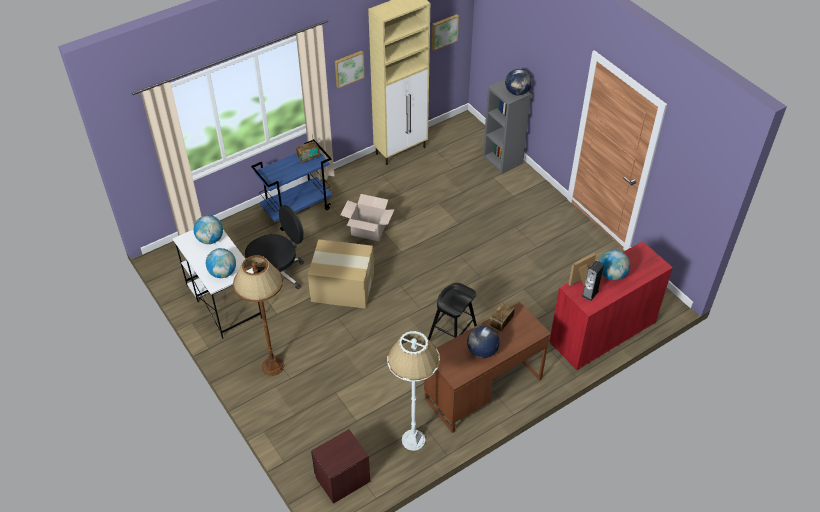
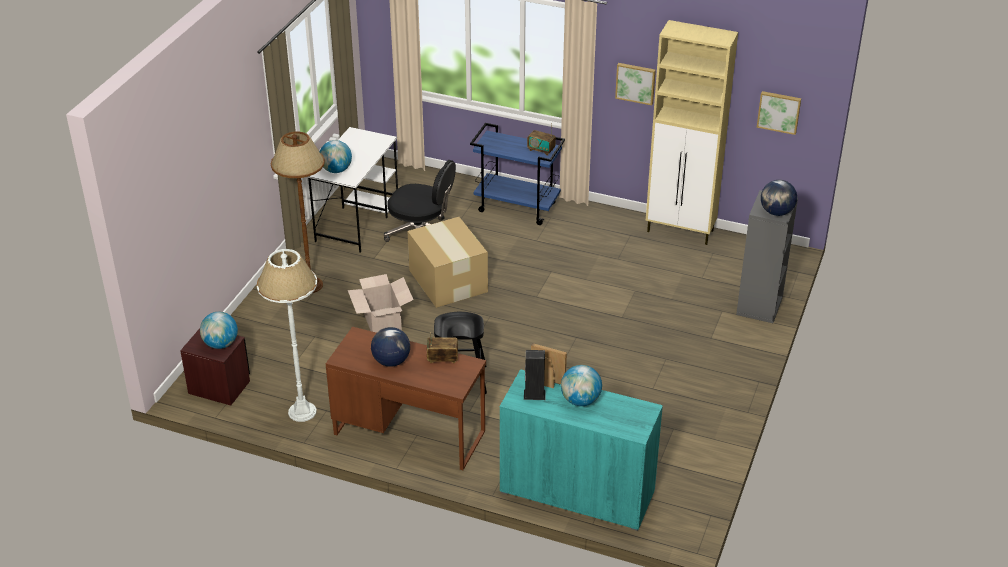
camera: 55 degrees right, 10 degrees down
(210, 239) = (369, 145): globe -> globe (221, 344)
(368, 230) = (541, 262): cardboard box -> cardboard box (383, 321)
(602, 333) = (577, 492): red cabinet -> turquoise cabinet

